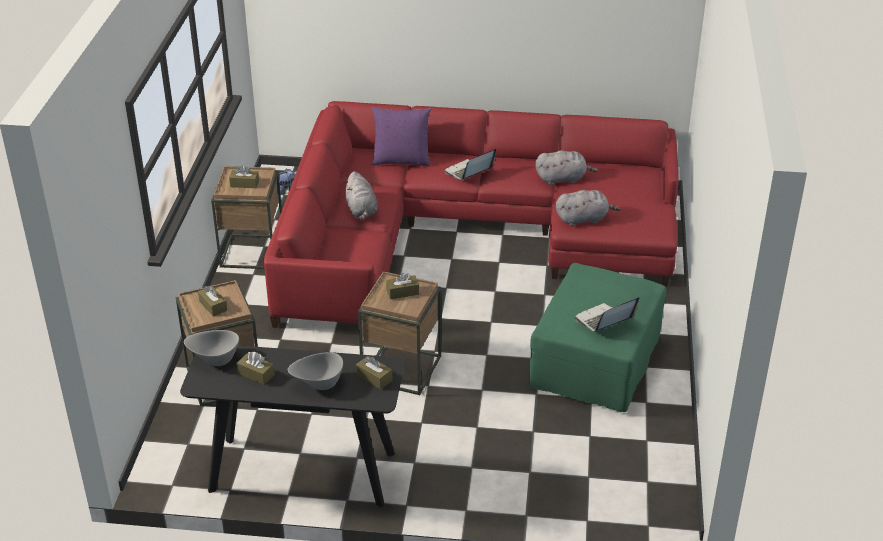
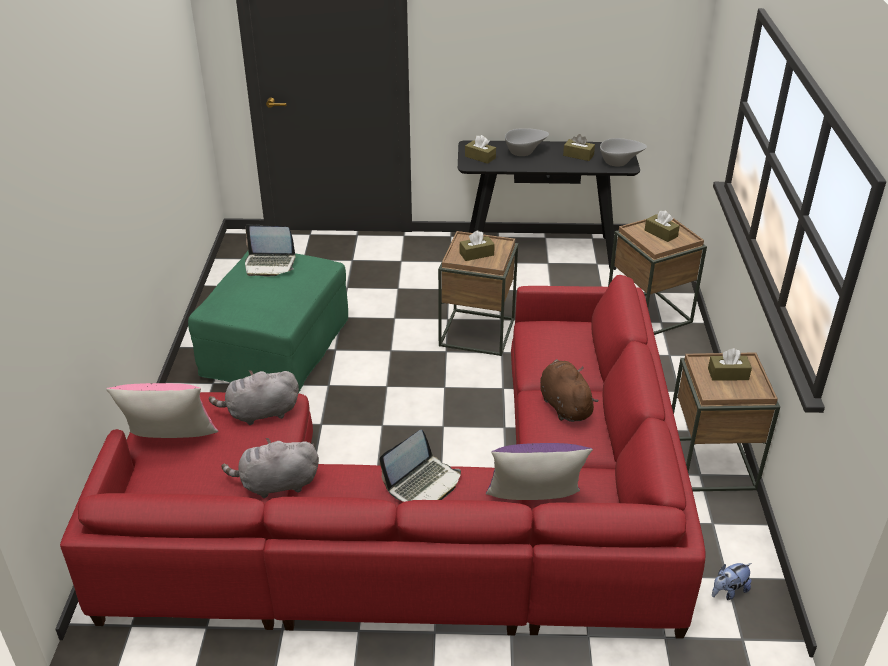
camera: 175 degrees right, 0 degrees up
(361, 211) = (564, 405): grey plush toy -> brown plush toy
(604, 321) = (270, 264): laptop -> laptop turned 45 degrees clockwise
(640, 203) = (171, 442): none -> pink pillow

